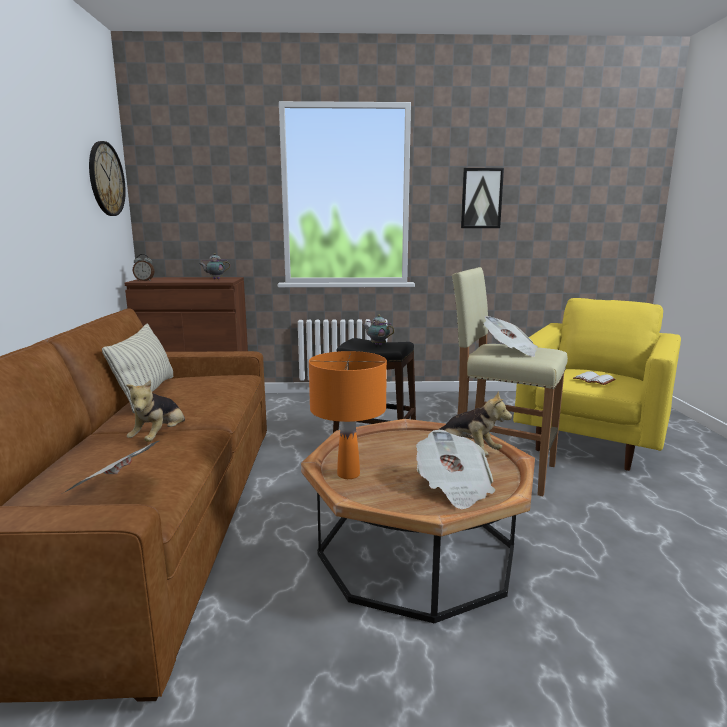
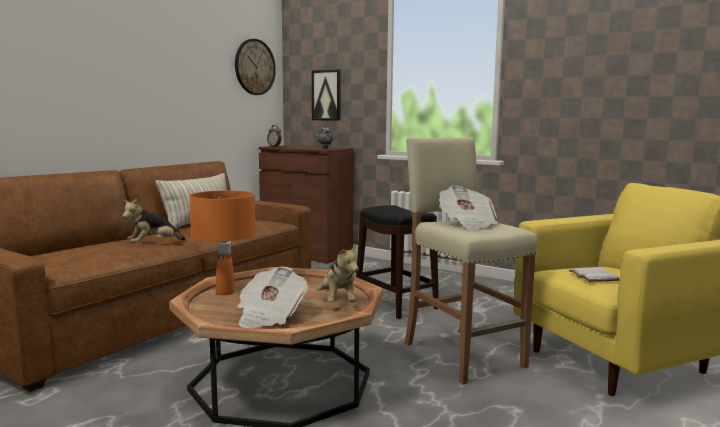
camera: 35 degrees right, 5 degrees down
(114, 489) = (68, 258): newspaper -> none
(377, 344) = (395, 211): teapot -> none
(481, 198) = (580, 70): picture -> picture (326, 95)

